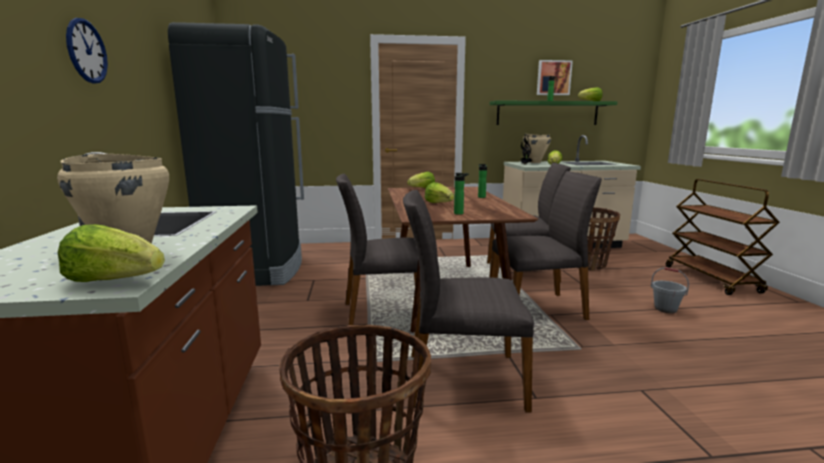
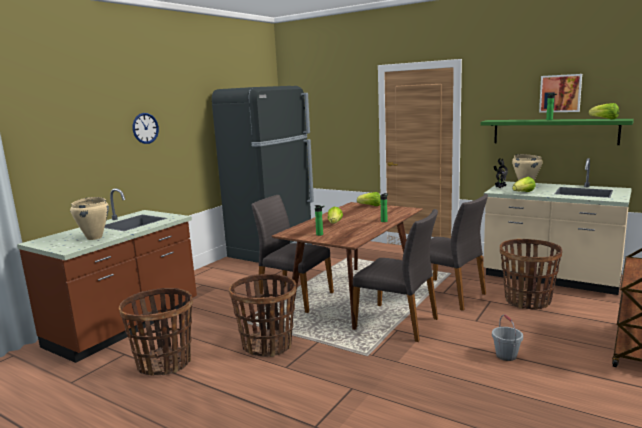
camera: 40 degrees right, 0 degrees up
(114, 281) = (70, 248): lettuce -> none
(462, 379) = (267, 345): grey chair -> basket

